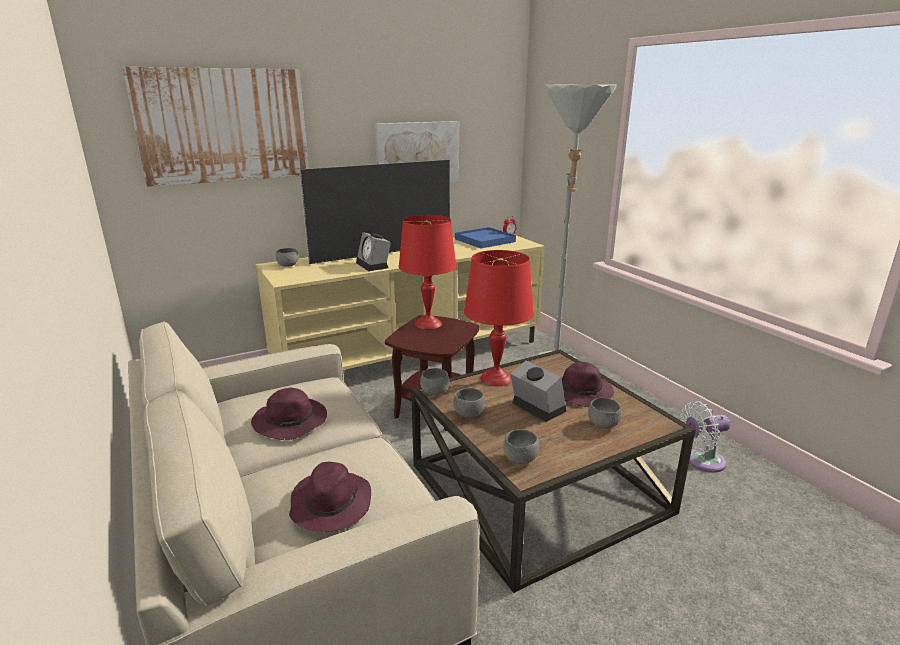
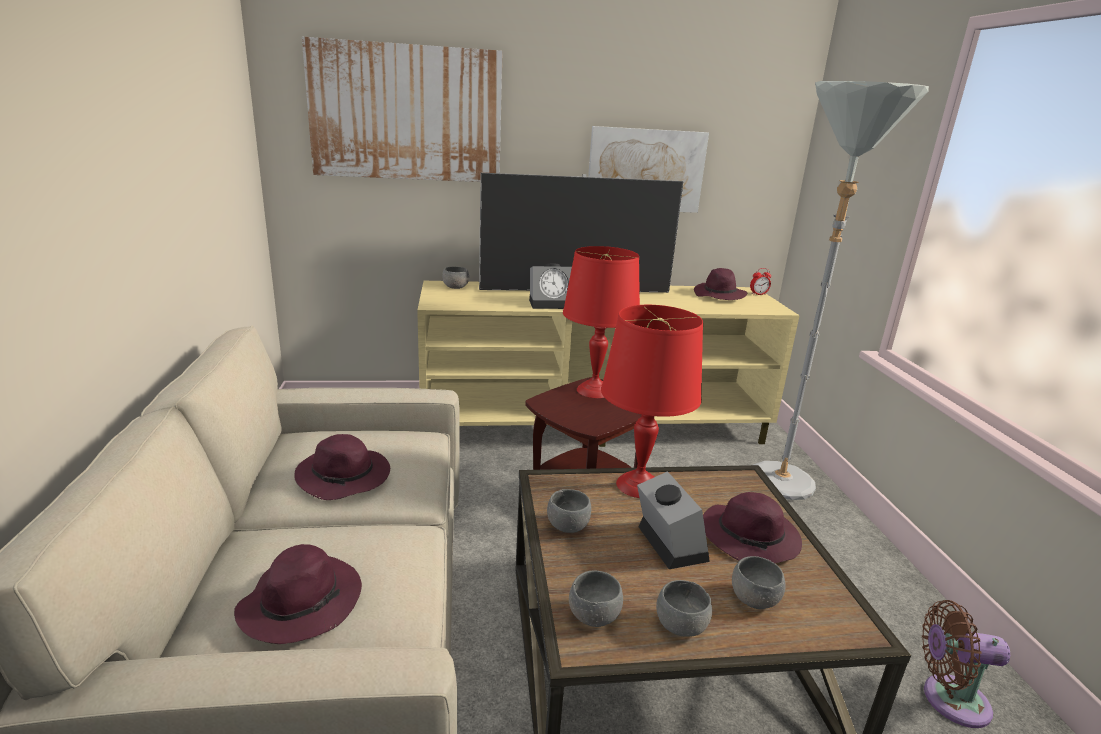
camera: 20 degrees right, 0 degrees up
(374, 265) = (552, 303): alarm clock -> alarm clock turned 90 degrees counterclockwise
(435, 392) = (545, 483): grey bowl -> grey bowl (681, 626)
(485, 240) = (719, 295): blue tray -> purple hat
(701, 461) = (948, 699): white fan -> brown fan

